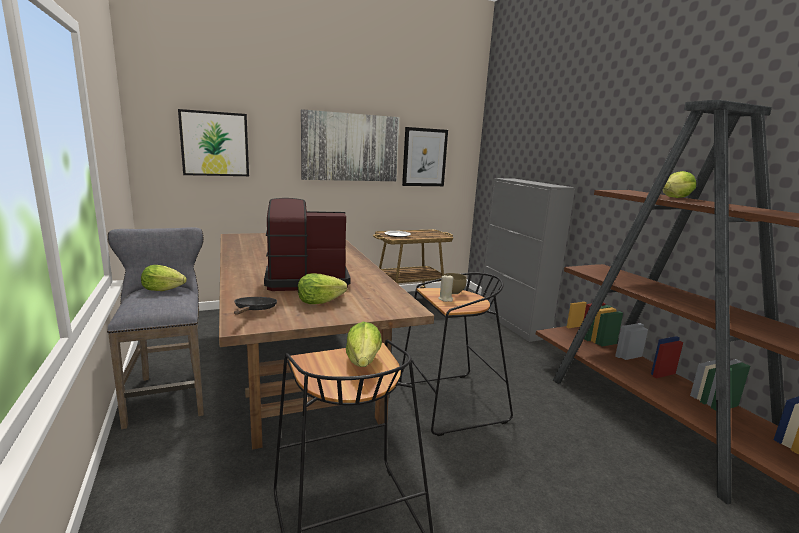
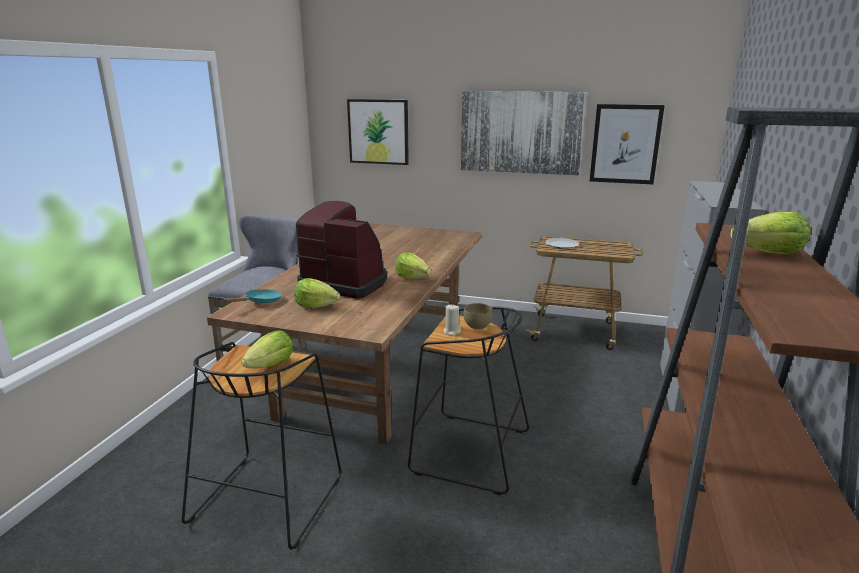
camera: 40 degrees right, 5 degrees up
(163, 290) = (266, 270): lettuce -> lettuce (412, 278)
(254, 310) = (260, 302): black frying pan -> turquoise frying pan

